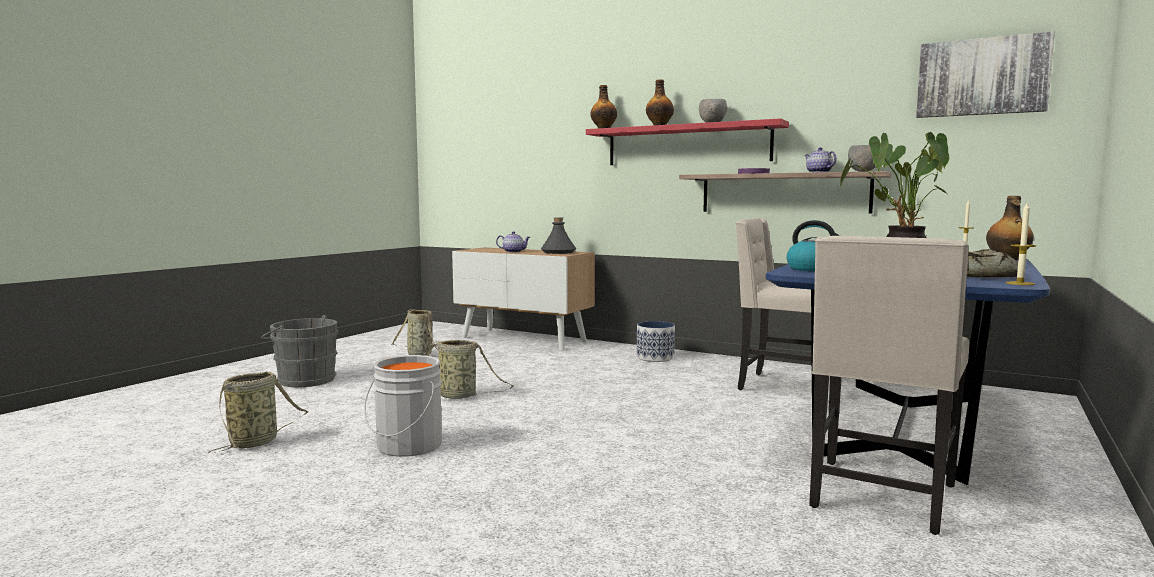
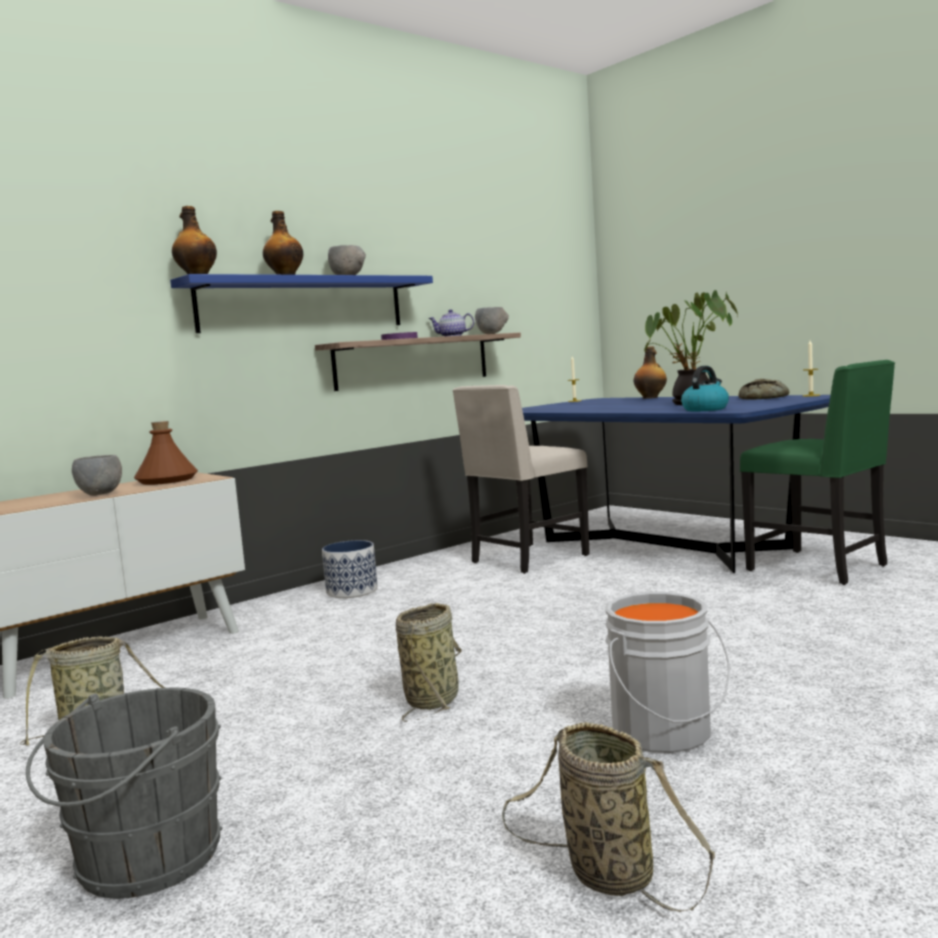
camera: 70 degrees left, 0 degrees up
(513, 252) = (101, 494): teapot -> grey bowl
(558, 252) = (167, 480): grey bottle -> brown bottle
(687, 145) = (304, 304): red shelf -> blue shelf
(880, 497) = (820, 568): beige chair -> green chair
(982, 77) = (538, 250): picture -> none

